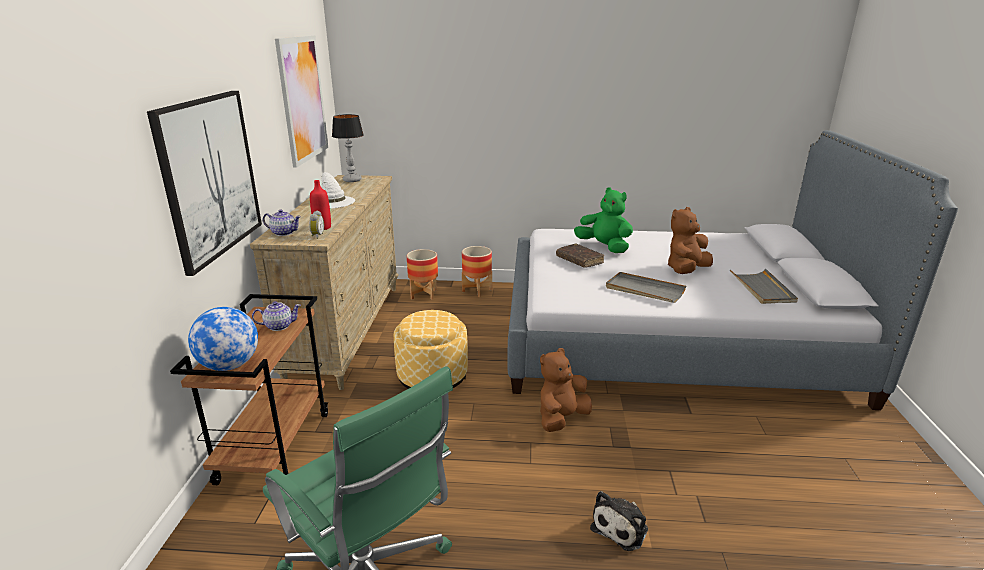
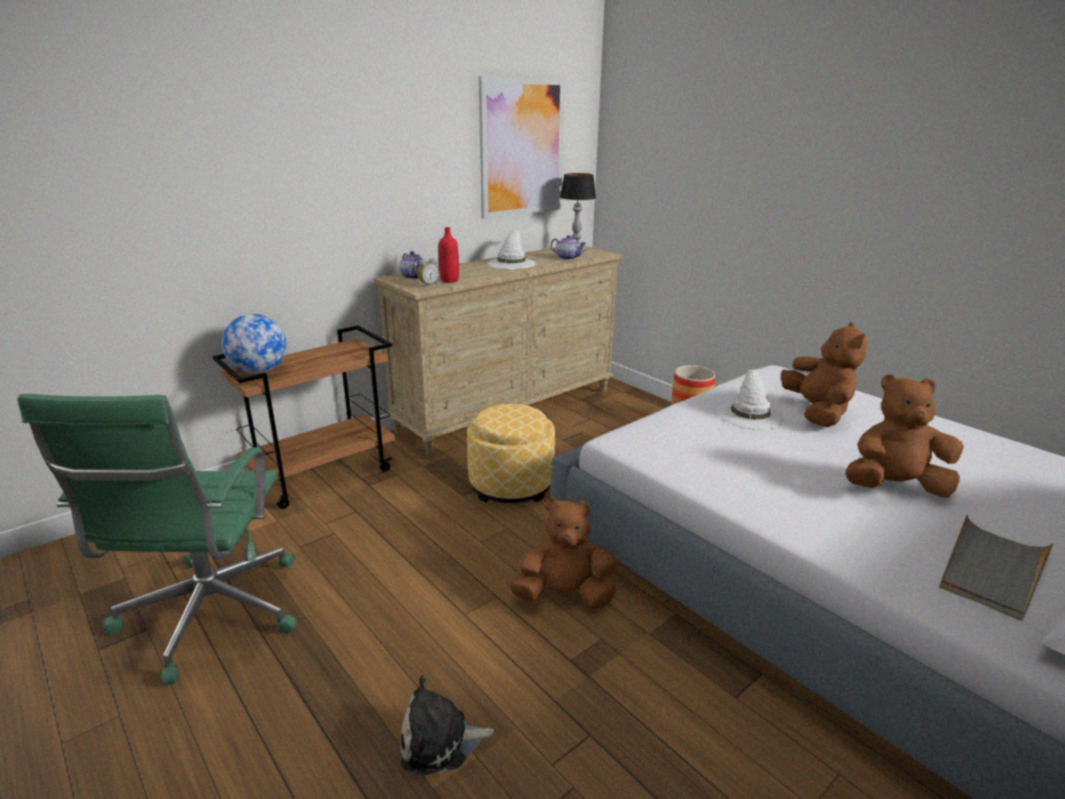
camera: 45 degrees right, 0 degrees up
(210, 177) = (323, 200): picture -> none
(278, 326) = (339, 358): teapot -> teapot (567, 258)
(424, 294) = (626, 406): planter -> none
(579, 260) = (749, 414): brown book -> white hat
(604, 247) = (817, 412): green plush toy -> brown plush toy
(644, 290) = (767, 481): grey tray -> none

